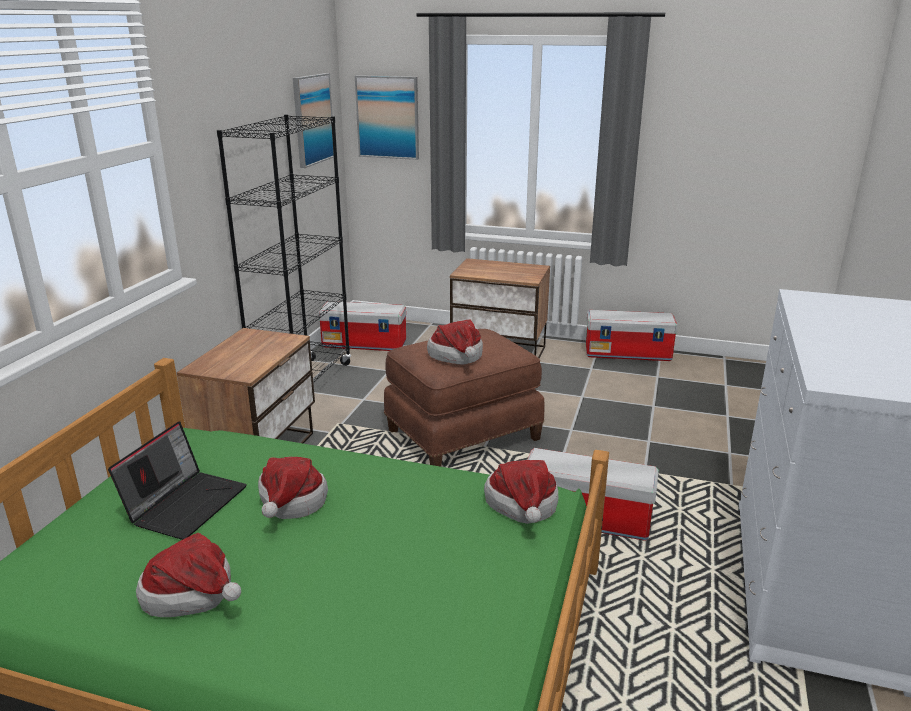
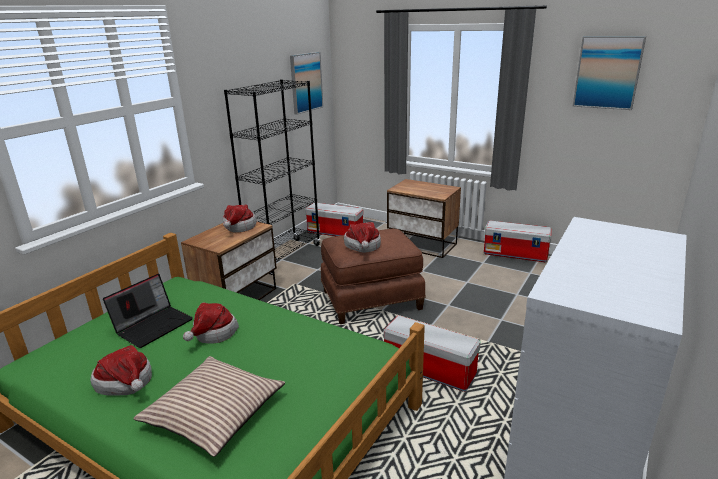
camera: 15 degrees right, 0 degrees up
(361, 615) = (214, 413): none -> pillow
(388, 117) = (360, 81): picture -> picture (607, 72)
(522, 507) = (356, 356): hat -> hat (238, 227)

